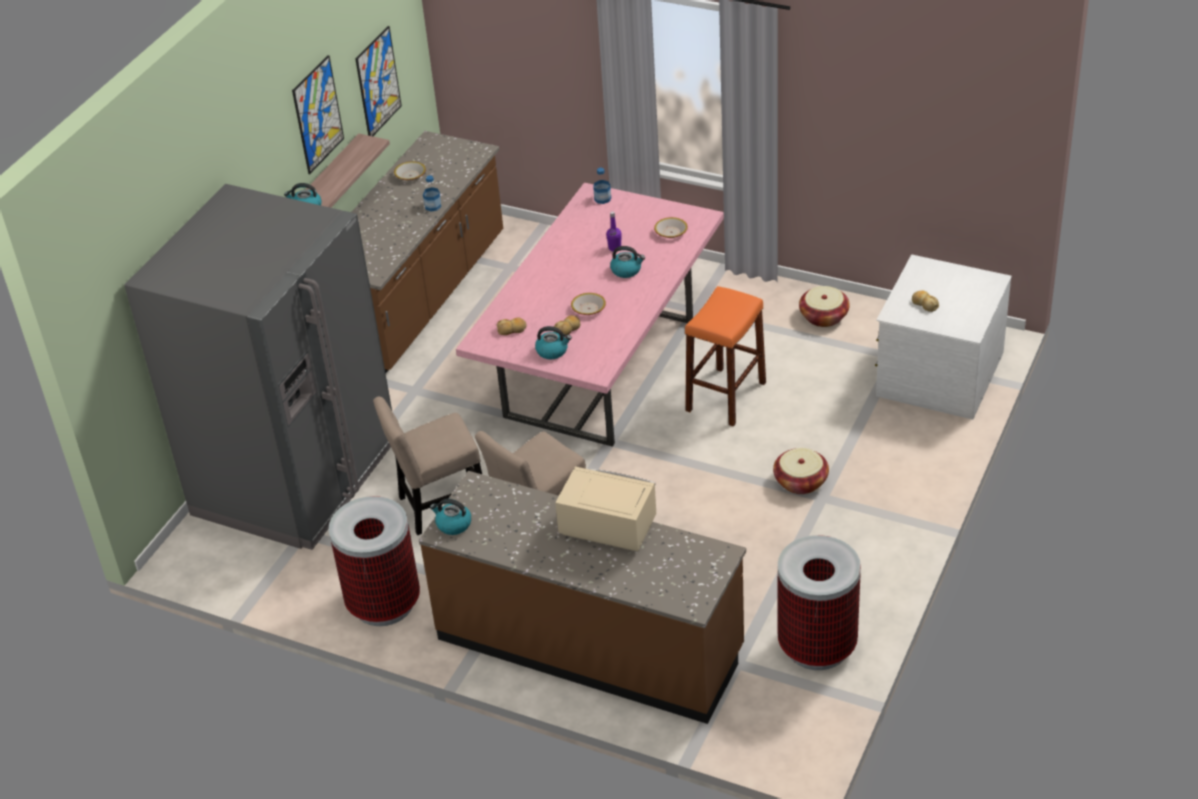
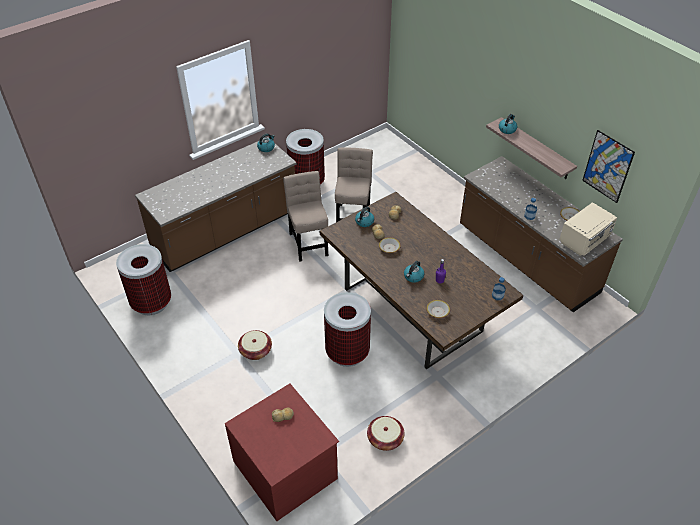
camera: 115 degrees right, 5 degrees up
(295, 479) = (408, 179): grey fridge -> none
(318, 114) = (555, 115): picture -> none
(601, 367) = (413, 311): pink dining table -> brown dining table
(607, 528) = (217, 188): beige microwave -> beige microwave (585, 240)
(725, 396) = (347, 352): orange stool -> trash can
(938, 373) = (286, 469): white dresser -> red dresser

